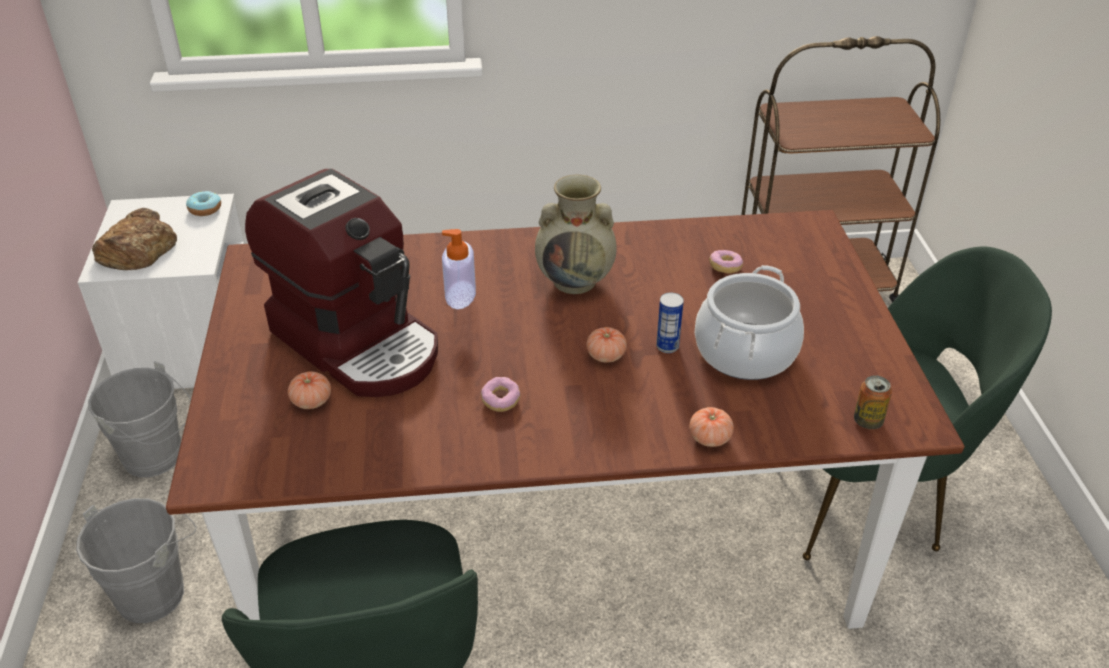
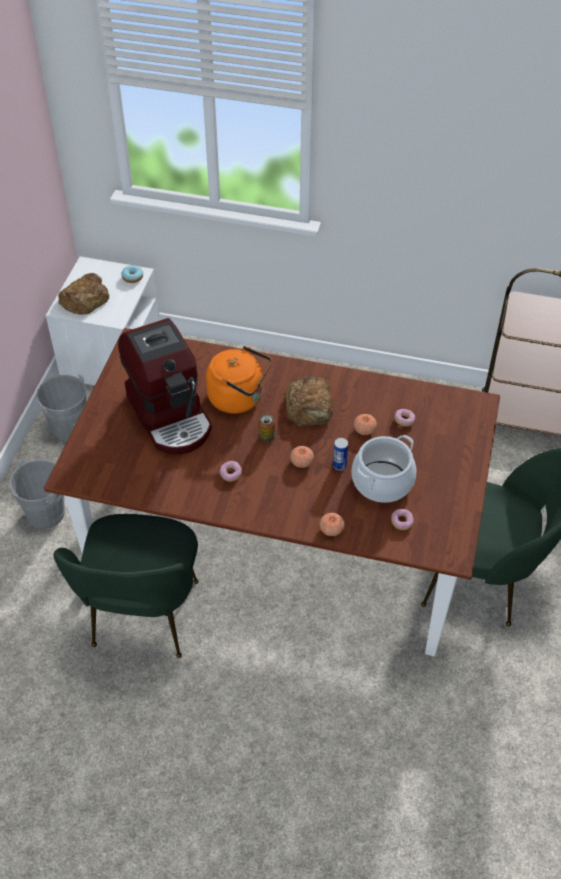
camera: 20 degrees right, 10 degrees up
(311, 401) = (133, 446): tomato -> tomato (364, 430)
(460, 294) = (239, 398): soap dispenser -> orange kettle
(576, 281) = (310, 406): beige vase -> bread
(811, 399) = (402, 522): none -> donut
(867, 421) = (425, 545): can -> can (267, 437)

